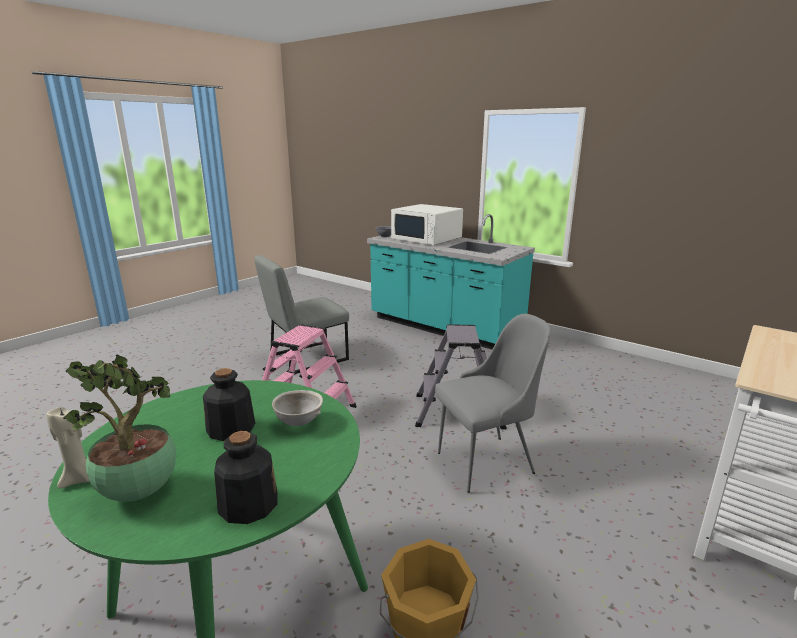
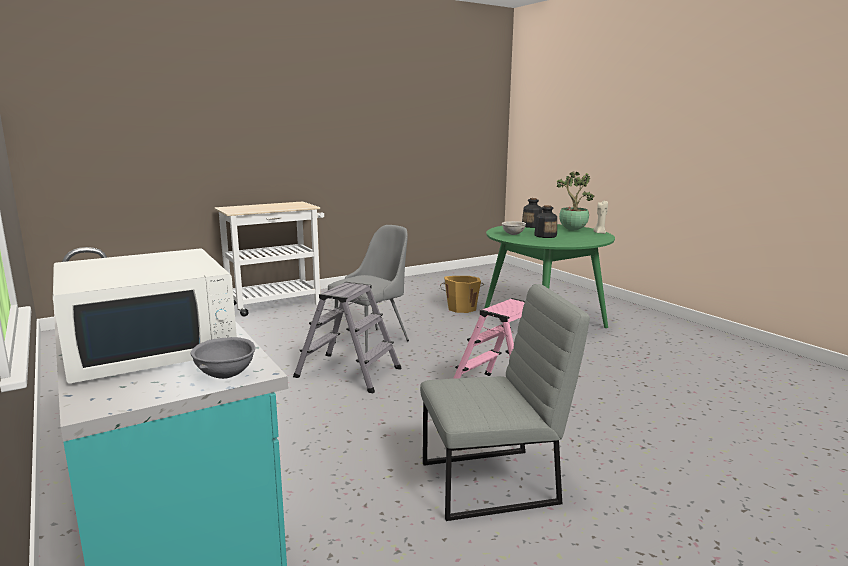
camera: 160 degrees left, 5 degrees down
(427, 239) = (151, 346): white microwave -> white microwave turned 90 degrees clockwise
(485, 462) = (372, 341): grey chair -> grey chair turned 135 degrees clockwise

